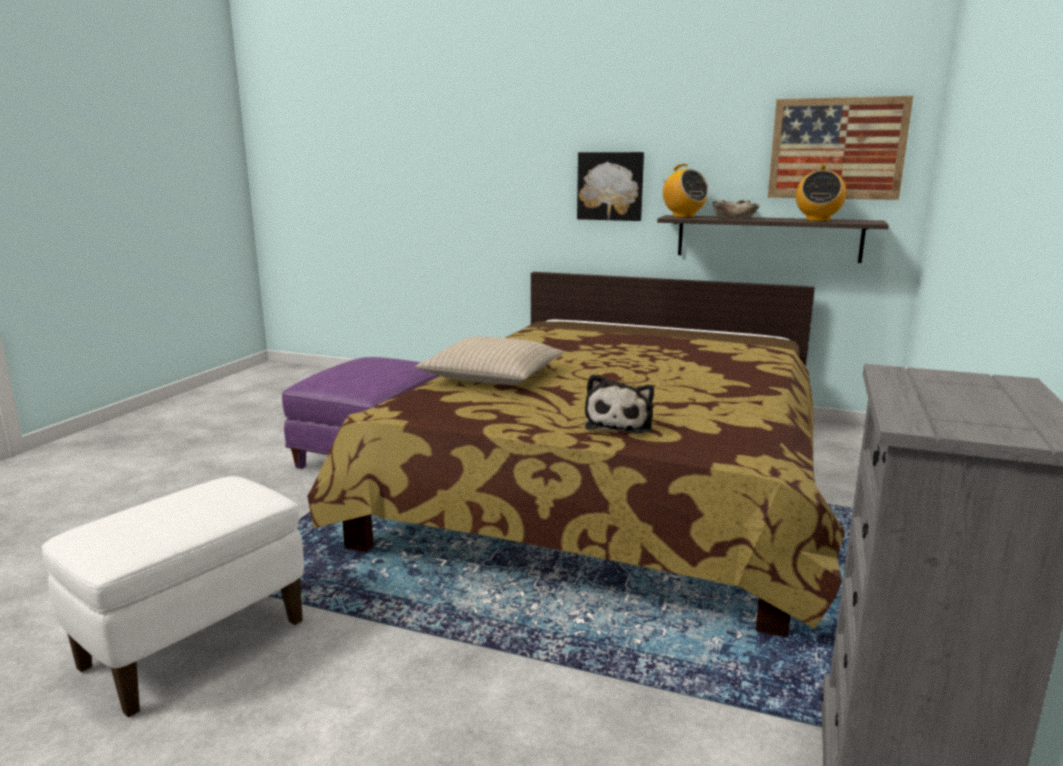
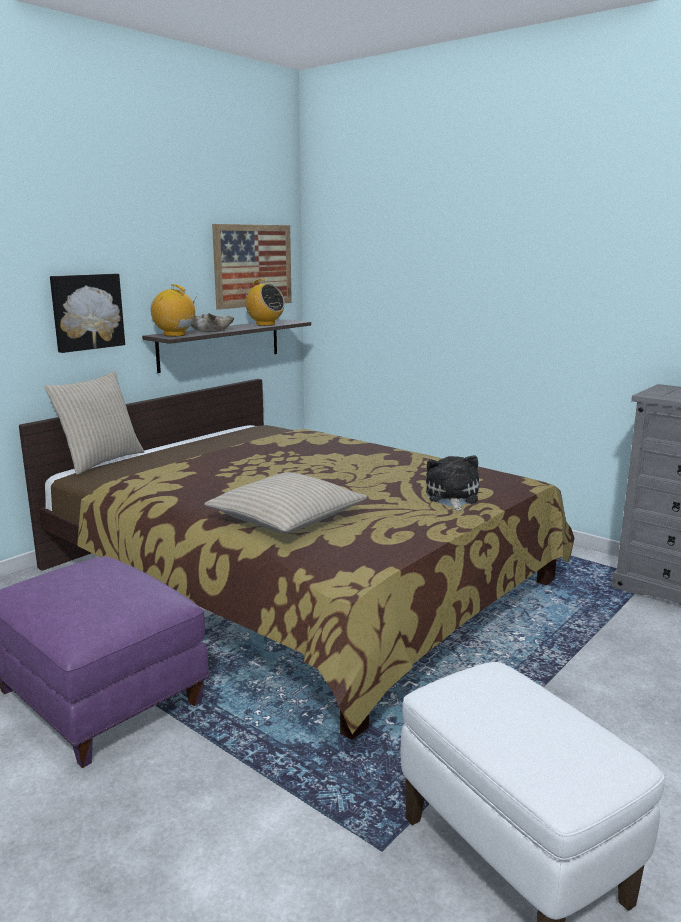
camera: 70 degrees left, 0 degrees up
(587, 320) = (100, 461): none -> beige pillow
(620, 423) = (452, 497): plush toy -> plush toy turned 120 degrees counterclockwise
(683, 217) = (175, 335): radio -> radio turned 135 degrees counterclockwise

